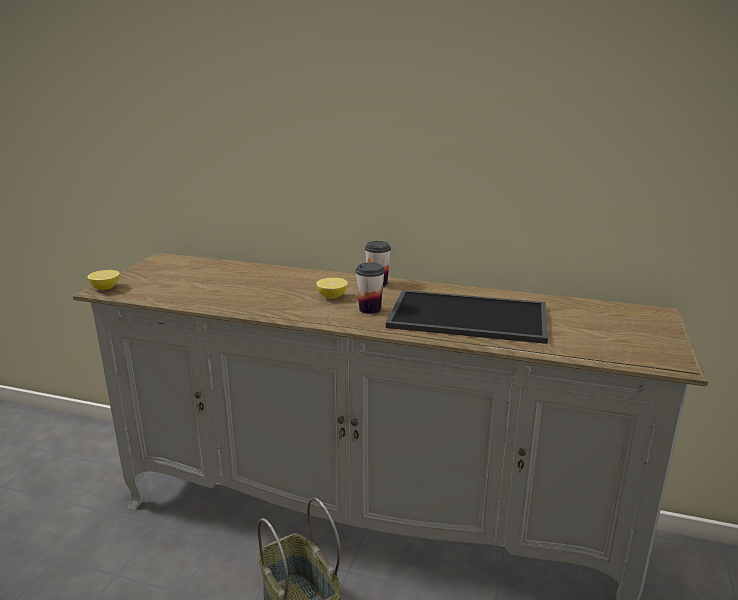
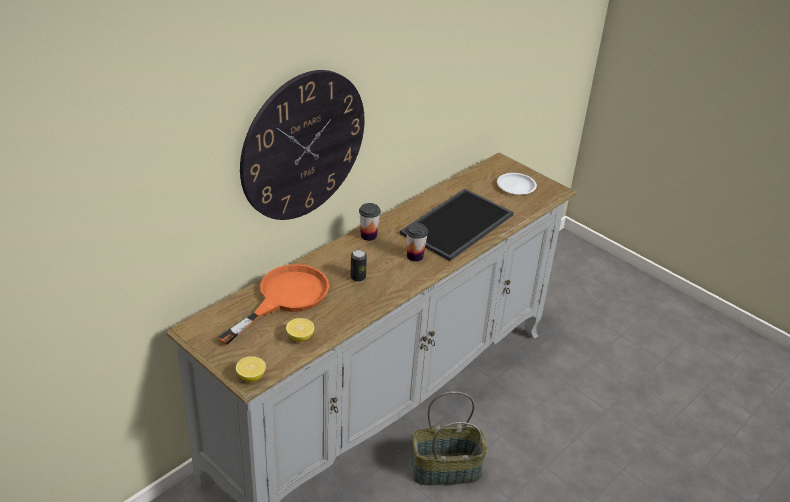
camera: 65 degrees left, 15 degrees up
(232, 275) = (285, 298): none -> orange frying pan
(297, 293) = (358, 277): none -> can
(323, 137) = (303, 146): none -> wall clock
(332, 296) = (378, 264): lemon -> lemon (300, 337)
(619, 332) = (516, 186): none -> white plate

